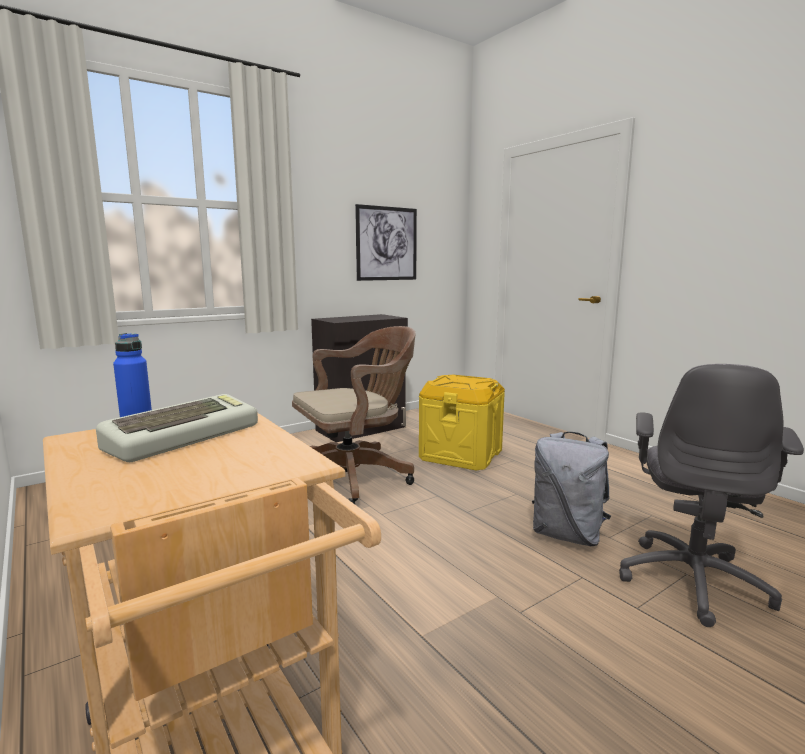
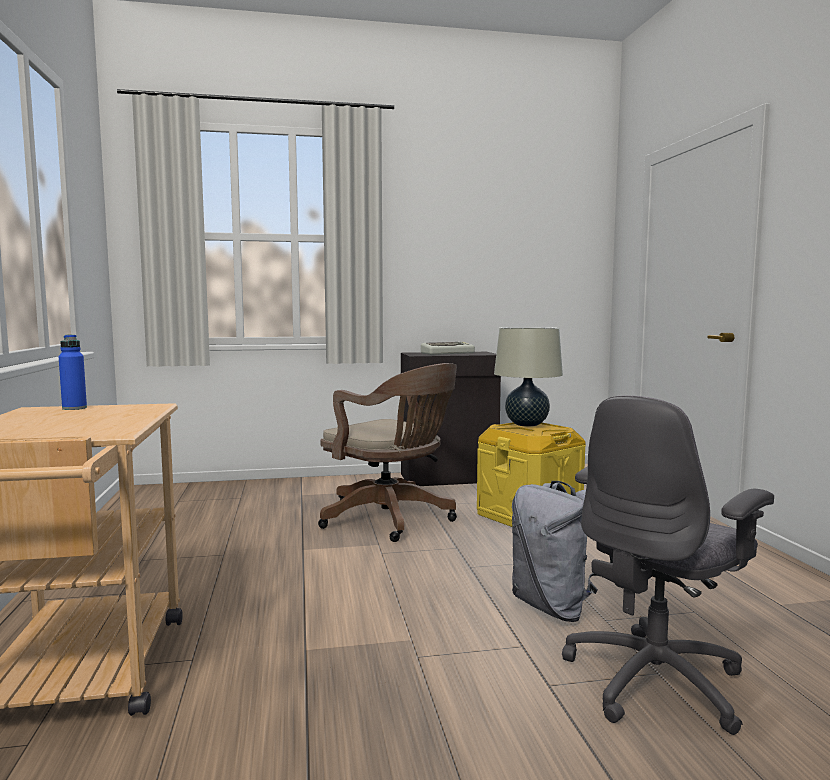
camera: 25 degrees right, 5 degrees down
(184, 436) = (89, 414): keyboard -> keyboard (447, 353)
(355, 478) = (392, 519): brown office chair -> brown office chair turned 45 degrees clockwise
(387, 243) = (497, 273): picture -> none
(454, 378) = (526, 424): none -> beige table lamp

